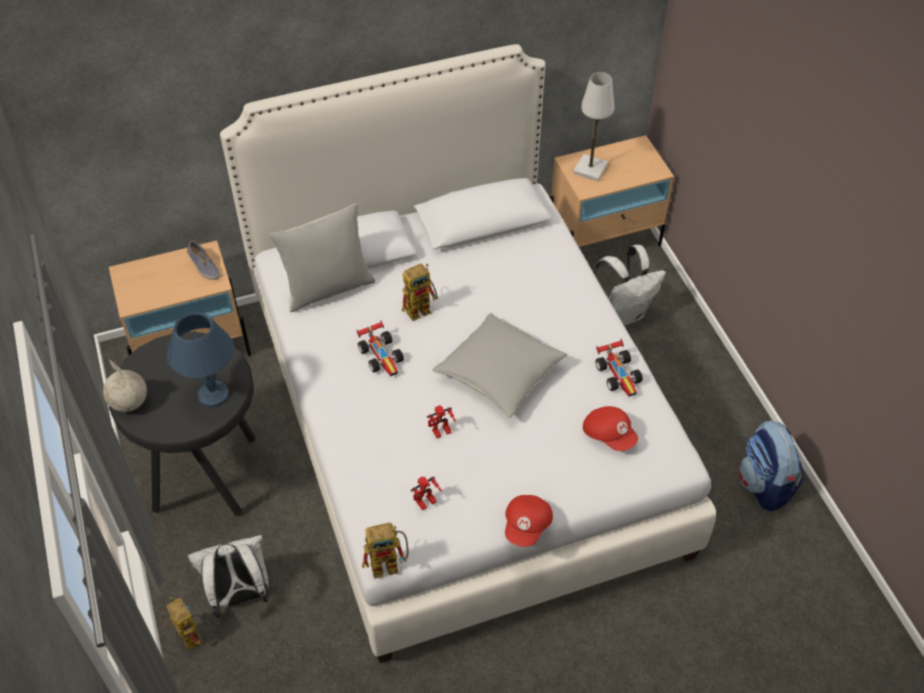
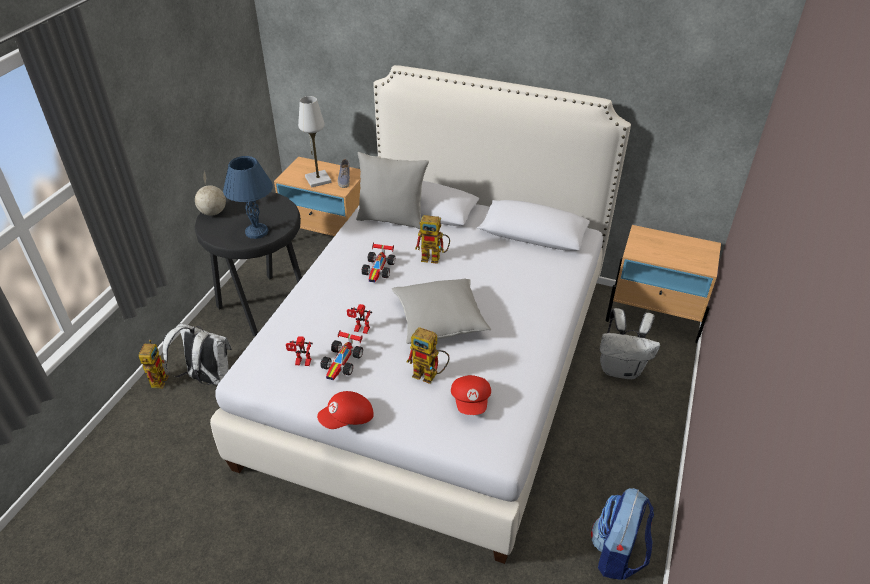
camera: 40 degrees right, 10 degrees down
(390, 563) = (241, 382): toy robot -> toy robot (430, 375)
(590, 169) = (652, 243): white table lamp -> white table lamp (318, 180)
(619, 374) = (523, 369): toy car -> toy car (343, 362)

